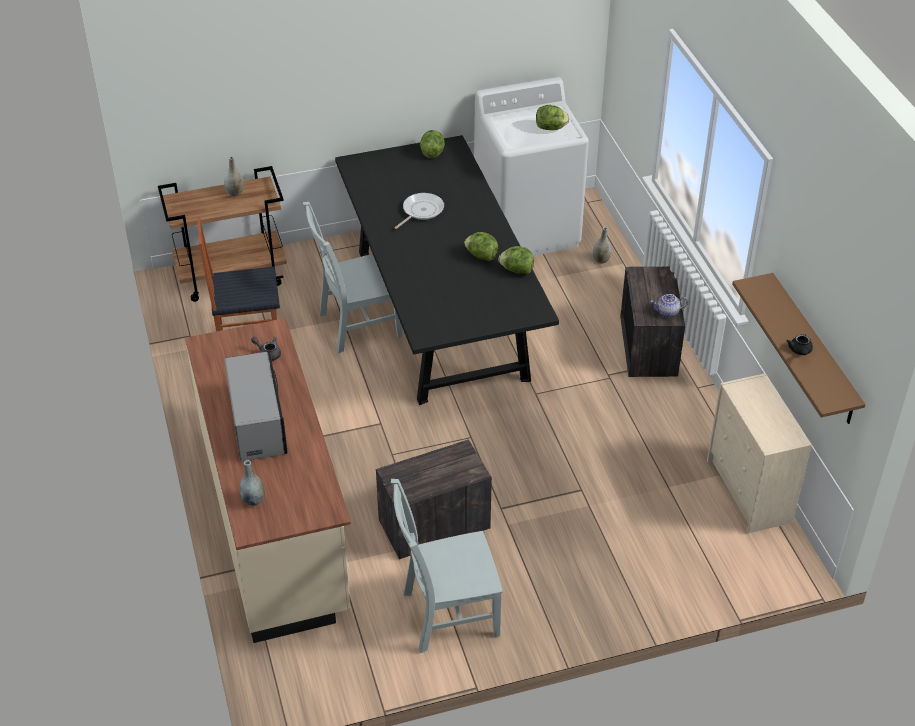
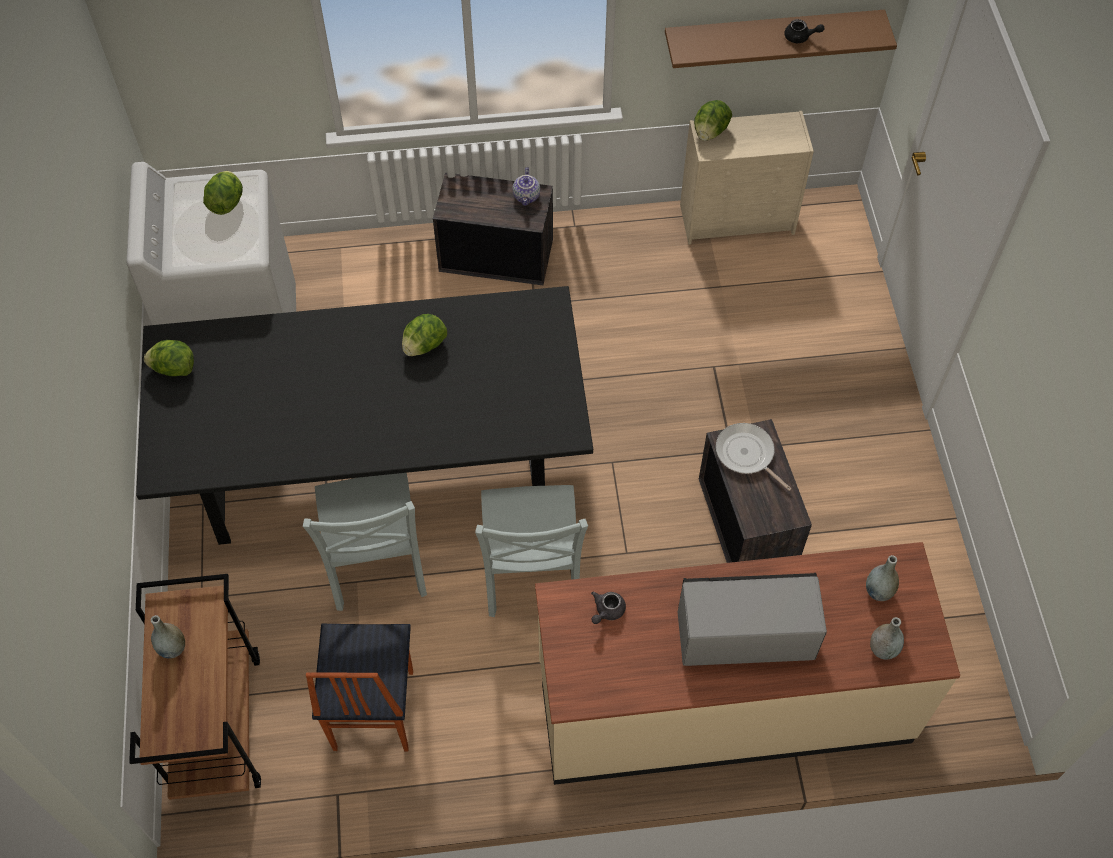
camera: 80 degrees left, 15 degrees up
(421, 211) = (306, 400): frying pan -> frying pan (747, 455)
(446, 614) = (882, 529): grey chair -> grey chair (531, 575)
(516, 270) = (463, 312): lettuce -> lettuce (710, 132)
(601, 260) = (327, 268): grey vase -> grey vase (878, 591)

